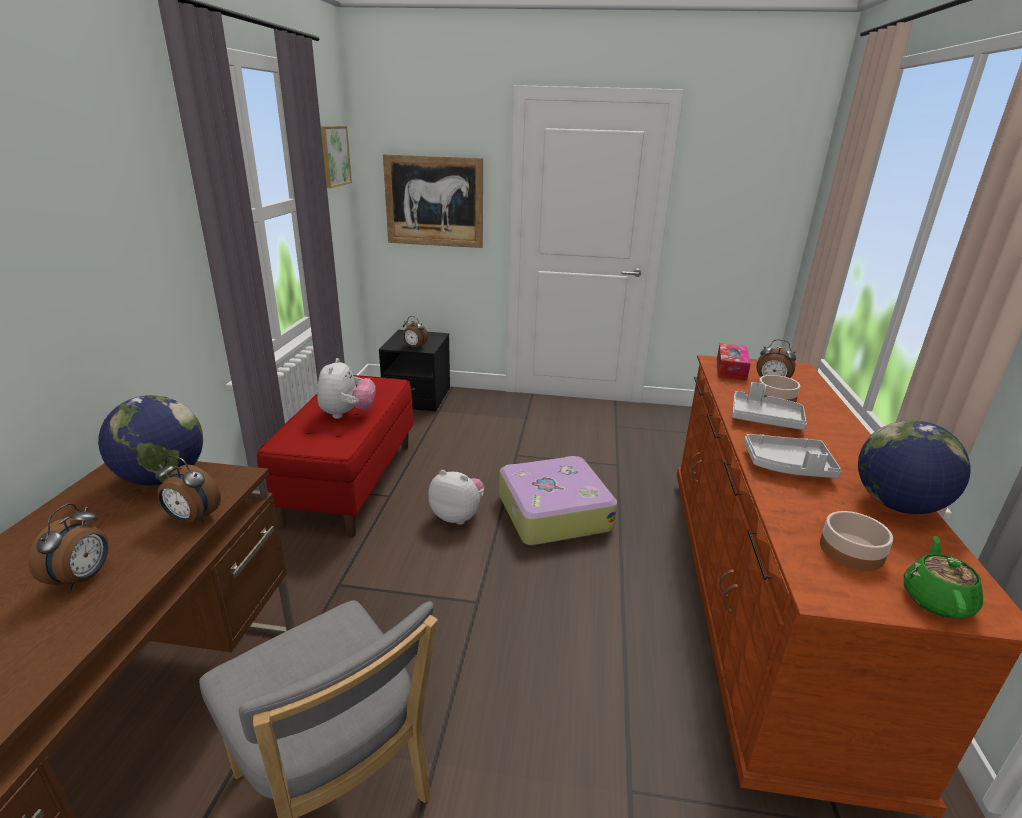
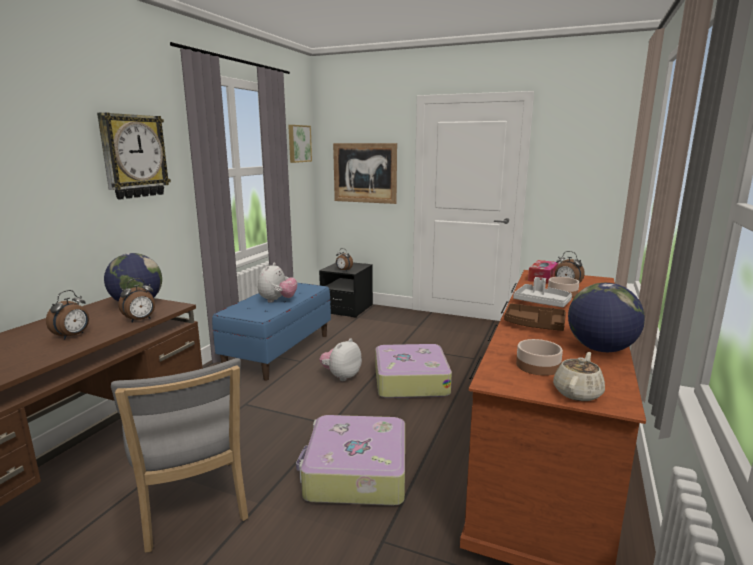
camera: 15 degrees right, 10 degrees down
(101, 210) = (134, 156): none -> wall clock
(192, 519) = (140, 320): alarm clock -> alarm clock turned 75 degrees counterclockwise
(349, 482) = (278, 351): red bench -> blue bench
(458, 516) = (341, 376): plush toy -> plush toy turned 90 degrees counterclockwise
(546, 681) = (355, 473): none -> suitcase
(788, 466) = (534, 325): grey tray -> brown tray
(936, 600) = (577, 392): green teapot -> beige teapot

